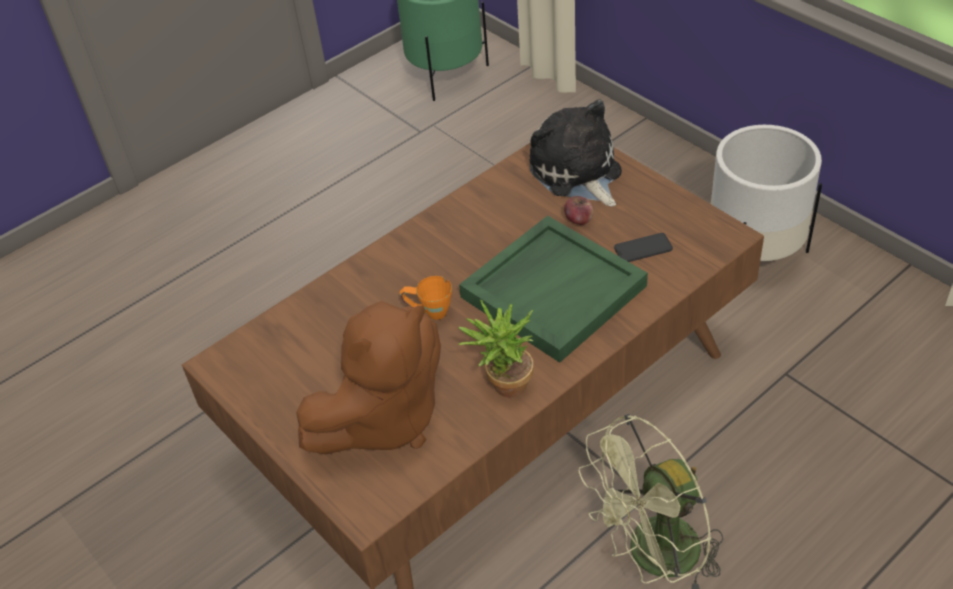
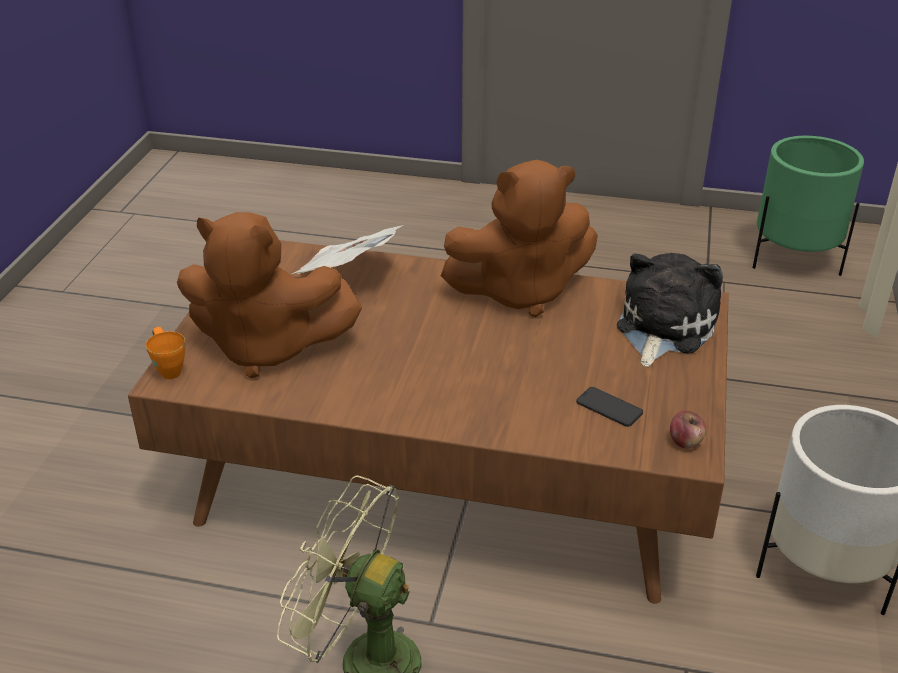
camera: 50 degrees right, 10 degrees down
(328, 318) = (348, 275): none -> newspaper
(428, 313) = (401, 320): orange mug -> orange mug (168, 368)
(458, 224) = (520, 291): none -> brown plush toy
(503, 386) = (355, 394): potted plant -> none
(553, 290) = (496, 375): green tray -> none
(579, 219) = (602, 353): apple -> apple (685, 441)

